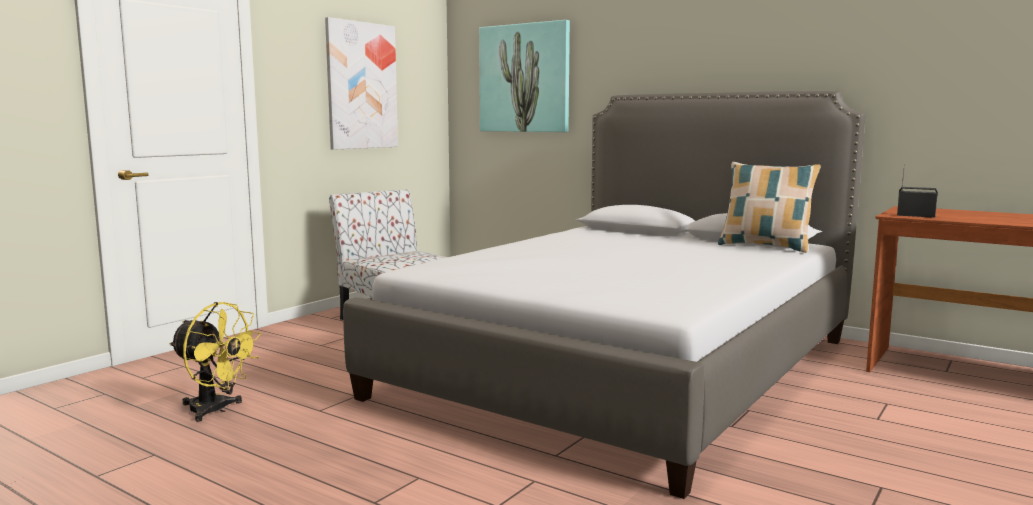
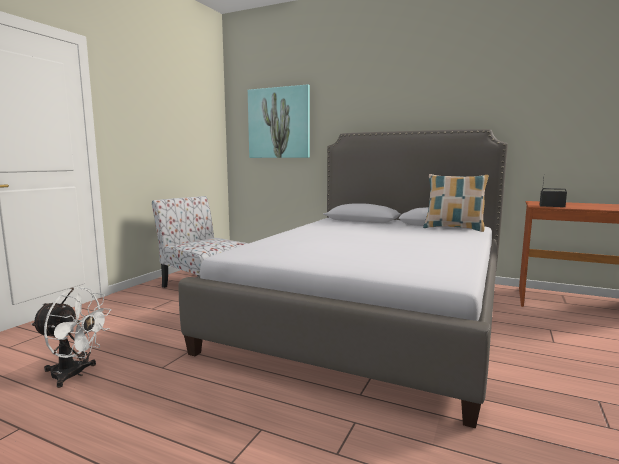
camera: 10 degrees left, 0 degrees up
(216, 410) = (74, 374): yellow fan -> white fan
(361, 86) = (170, 125): picture -> none

